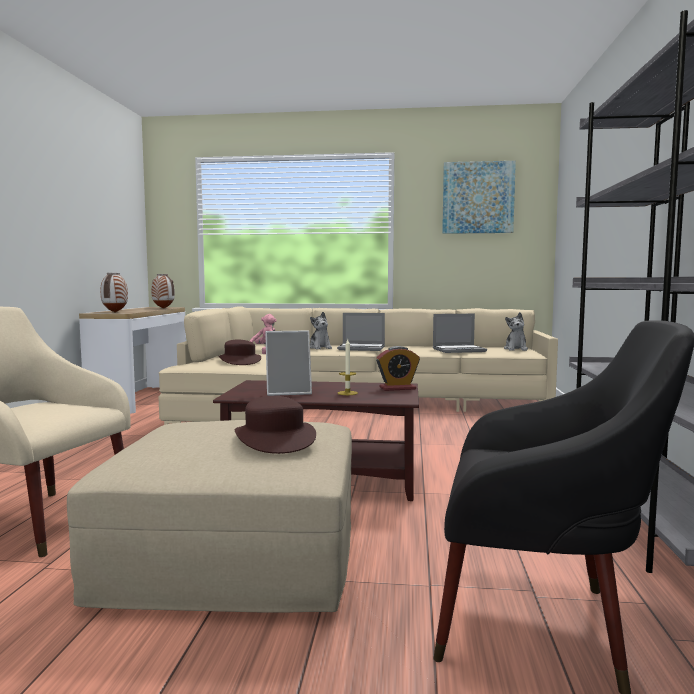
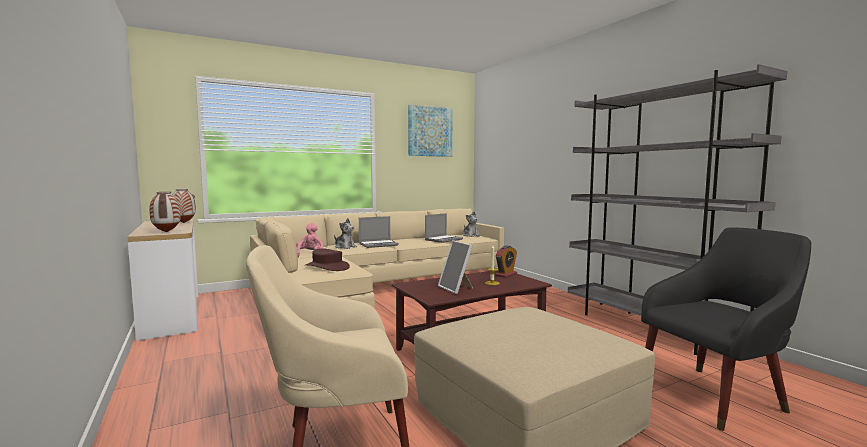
camera: 35 degrees left, 0 degrees up
(274, 439) = (555, 325): brown hat -> none
(289, 392) = (456, 289): picture frame -> picture frame turned 105 degrees clockwise

